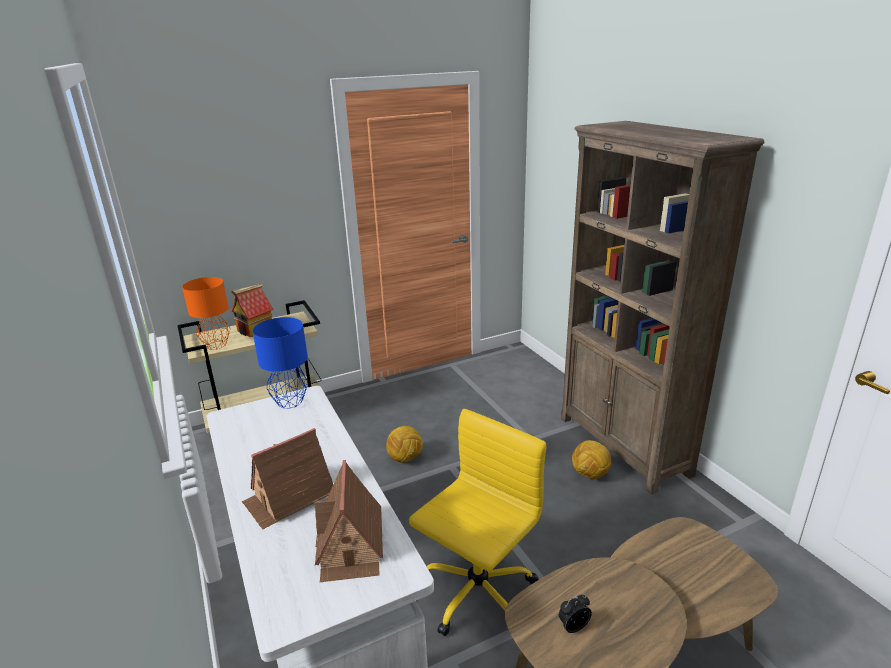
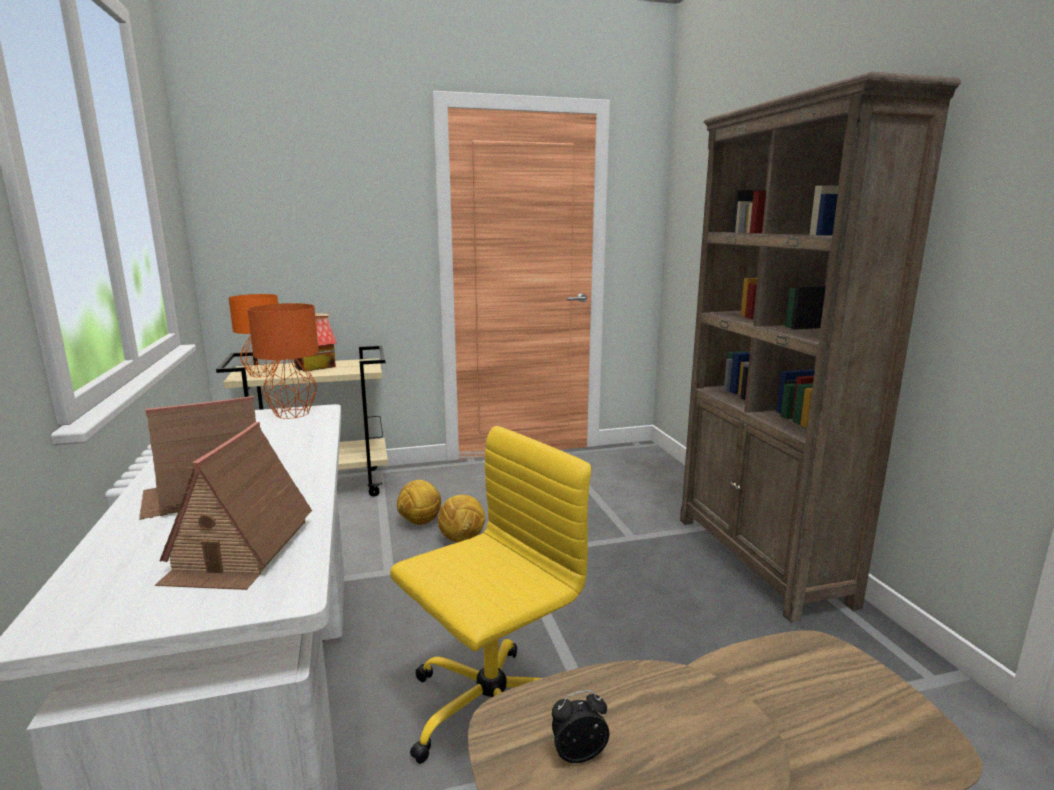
camera: 10 degrees right, 10 degrees down
(290, 402) = (292, 414): blue table lamp -> orange table lamp
(590, 475) = (704, 587): football -> football (420, 522)

